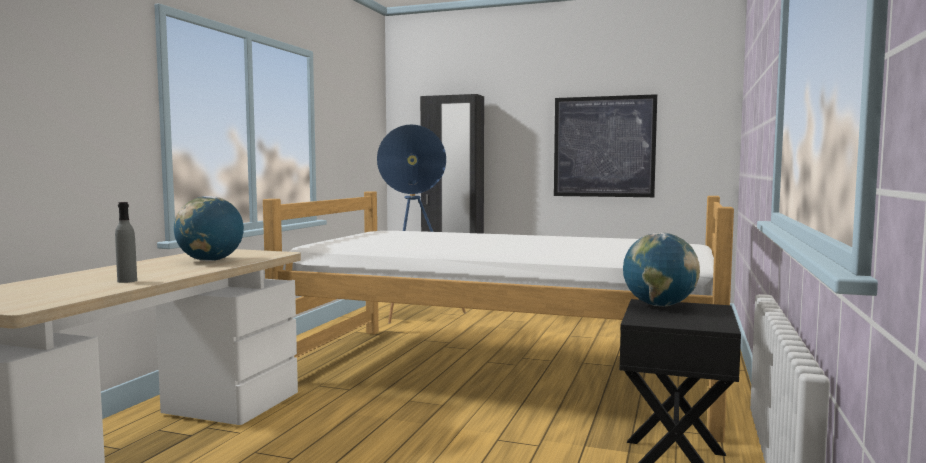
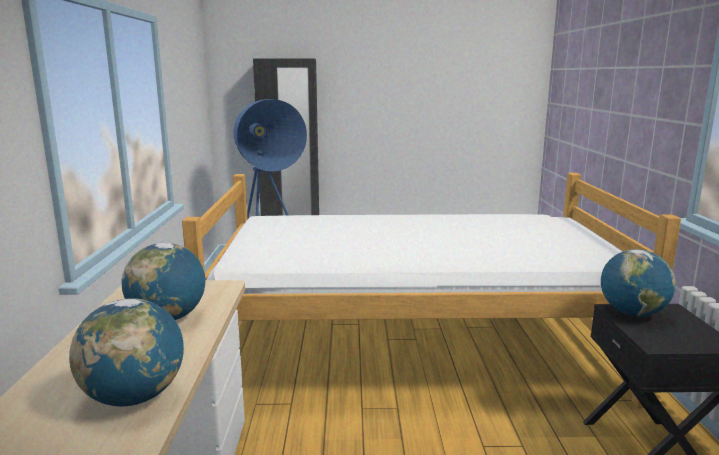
camera: 20 degrees left, 10 degrees up
(127, 281) = (134, 397): grey bottle -> globe
(604, 146) = (432, 110): picture -> none

